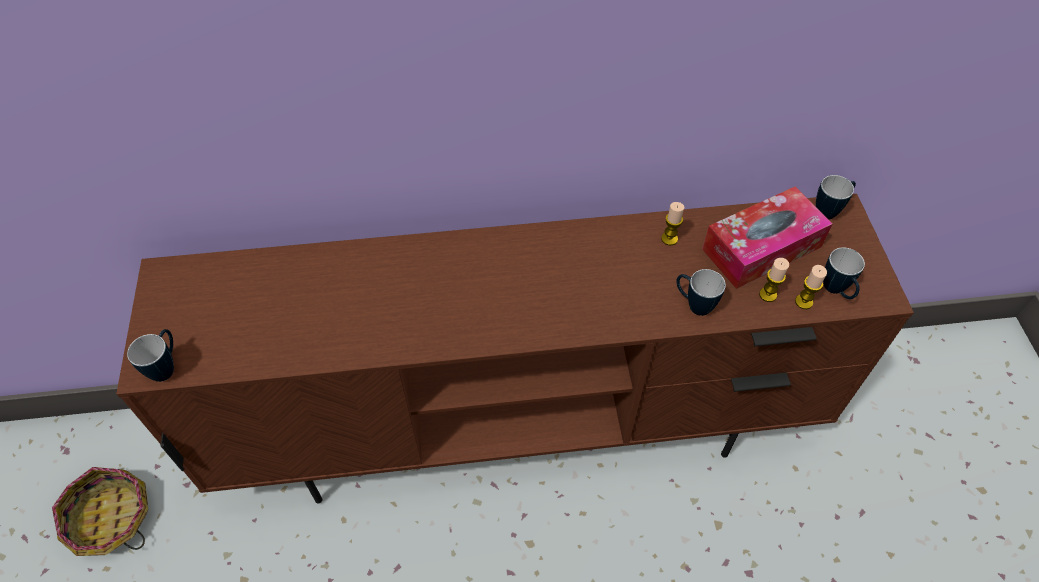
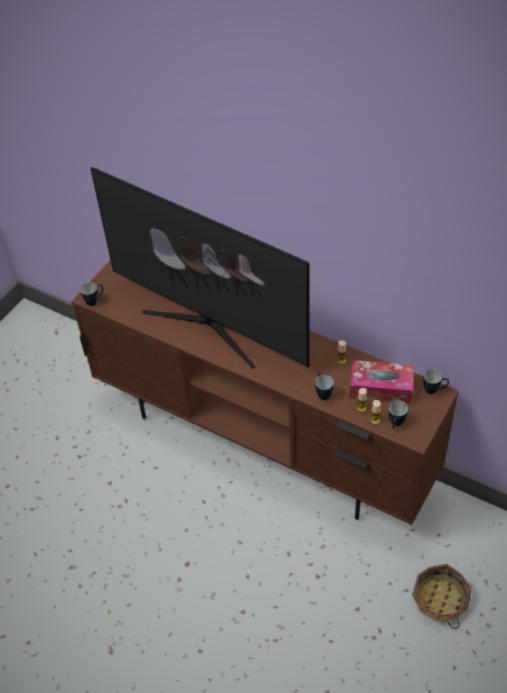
camera: 40 degrees right, 5 degrees down
(110, 519) = (54, 373): basket -> basket (440, 600)
(416, 295) = (209, 325): none -> television

